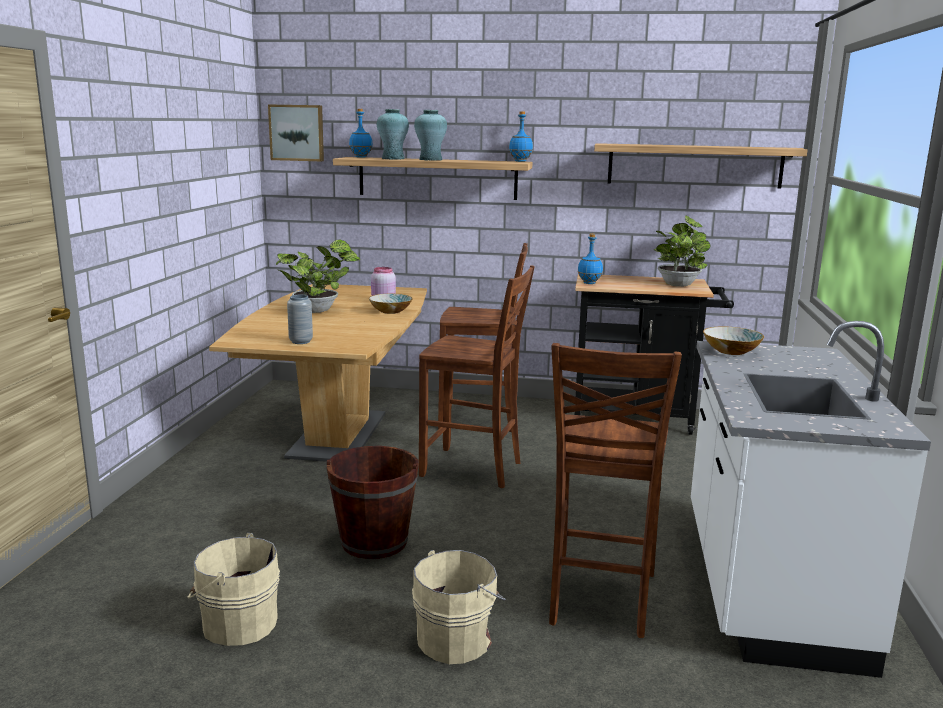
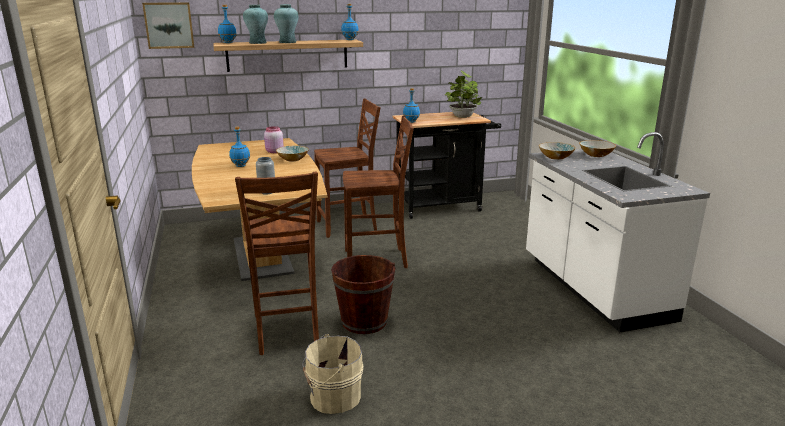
camera: 25 degrees left, 5 degrees up
(319, 310) = (240, 166): potted plant -> blue bottle
(457, 639) = (473, 364): beige bucket -> none
(599, 599) = (523, 320): brown chair -> brown chair (287, 332)
(694, 165) = (460, 36): shelf -> none
(808, 357) = (596, 154): none -> bowl

